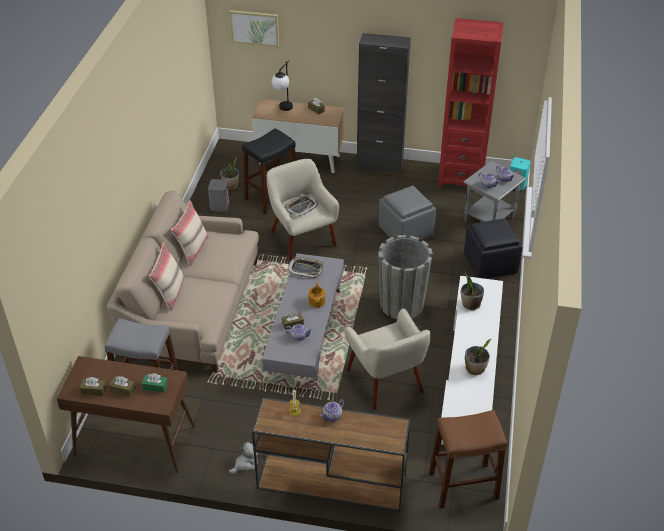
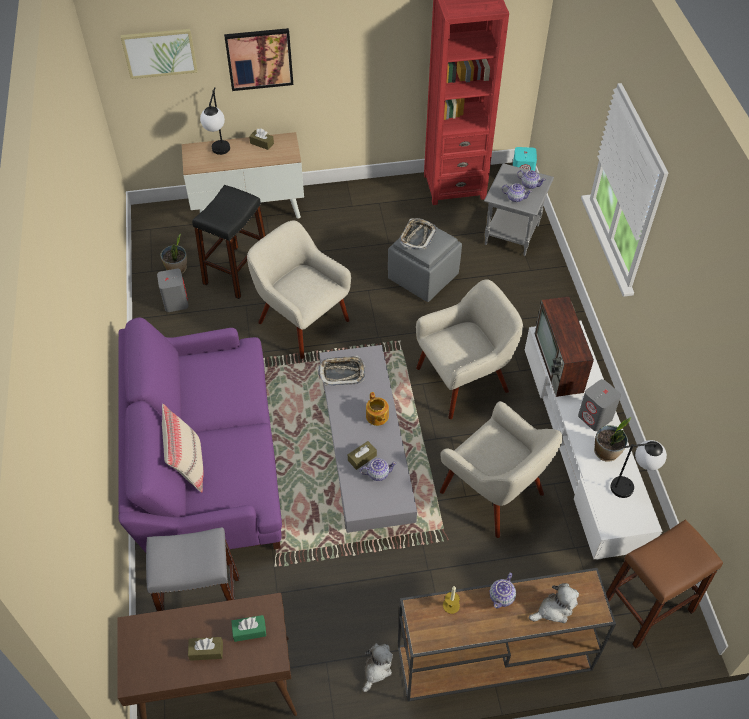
camera: 20 degrees left, 10 degrees up
(93, 390) = (166, 666): brown tissue box -> none
(192, 249) = (188, 389): beige pillow -> none
(192, 308) = (206, 463): beige sofa -> purple sofa
(301, 207) = (301, 287): tray -> tray (417, 236)
(323, 46) = (259, 59): none -> picture
(365, 434) = (554, 609): none -> plush toy
(379, 164) = (350, 192): black cabinet -> none
(401, 304) = (464, 380): grey planter -> beige armchair
(470, 304) = (559, 364): potted plant -> television
(479, 345) = (595, 417): none -> grey speaker
(482, 395) = (631, 486): none -> table lamp
(491, 264) = (541, 294): black ottoman -> none

